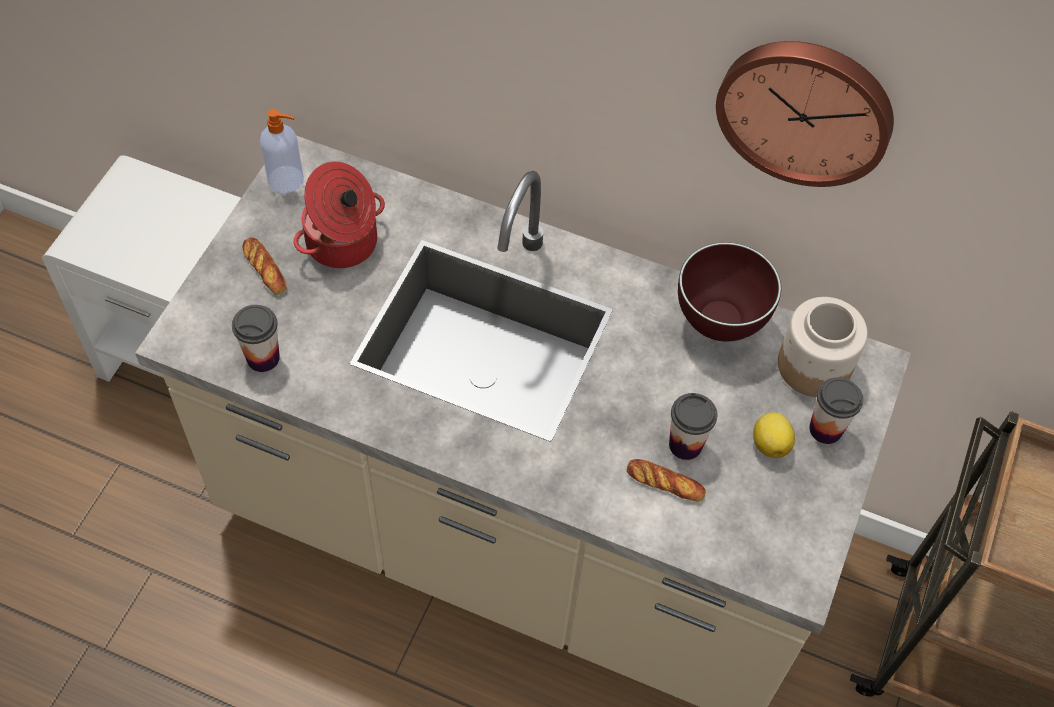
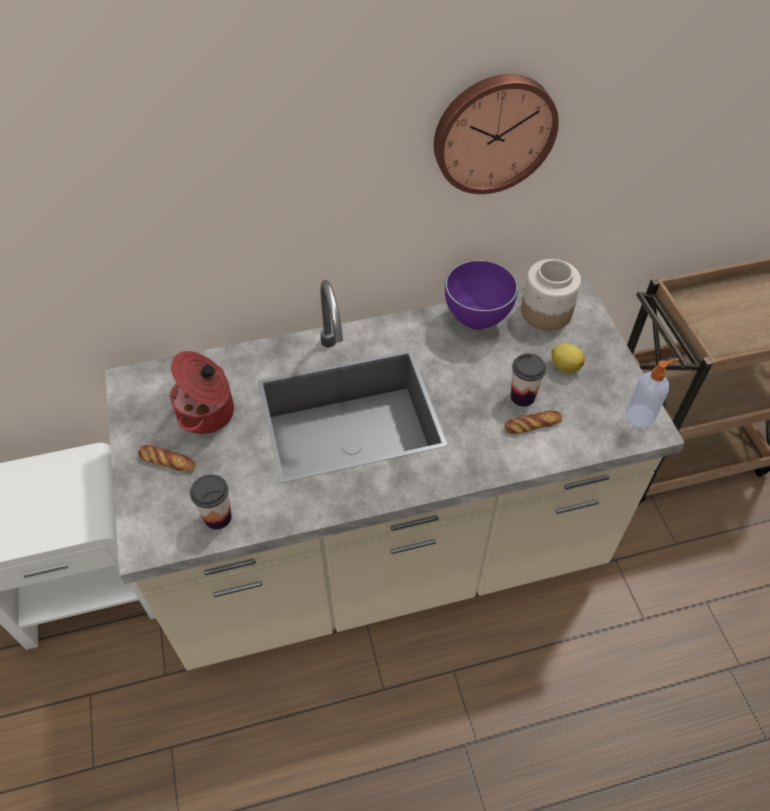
camera: 35 degrees left, 5 degrees down
(287, 180) = (132, 398): soap dispenser -> soap dispenser (641, 415)
(719, 326) = (478, 322): brown bowl -> purple bowl
(825, 429) = (584, 340): cup -> none

